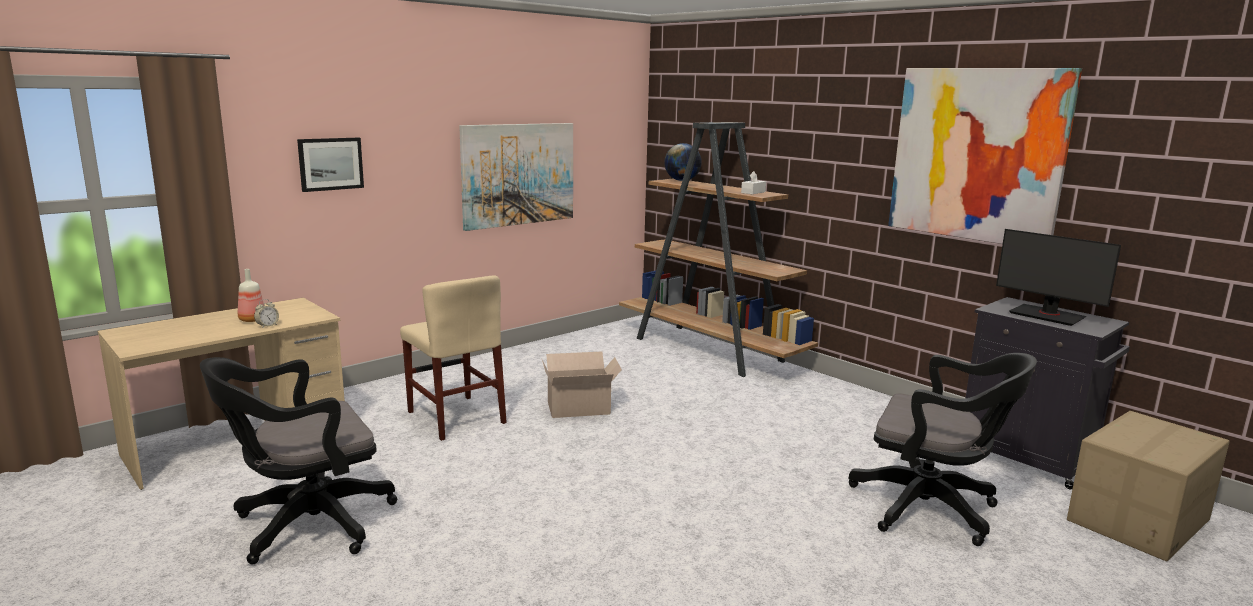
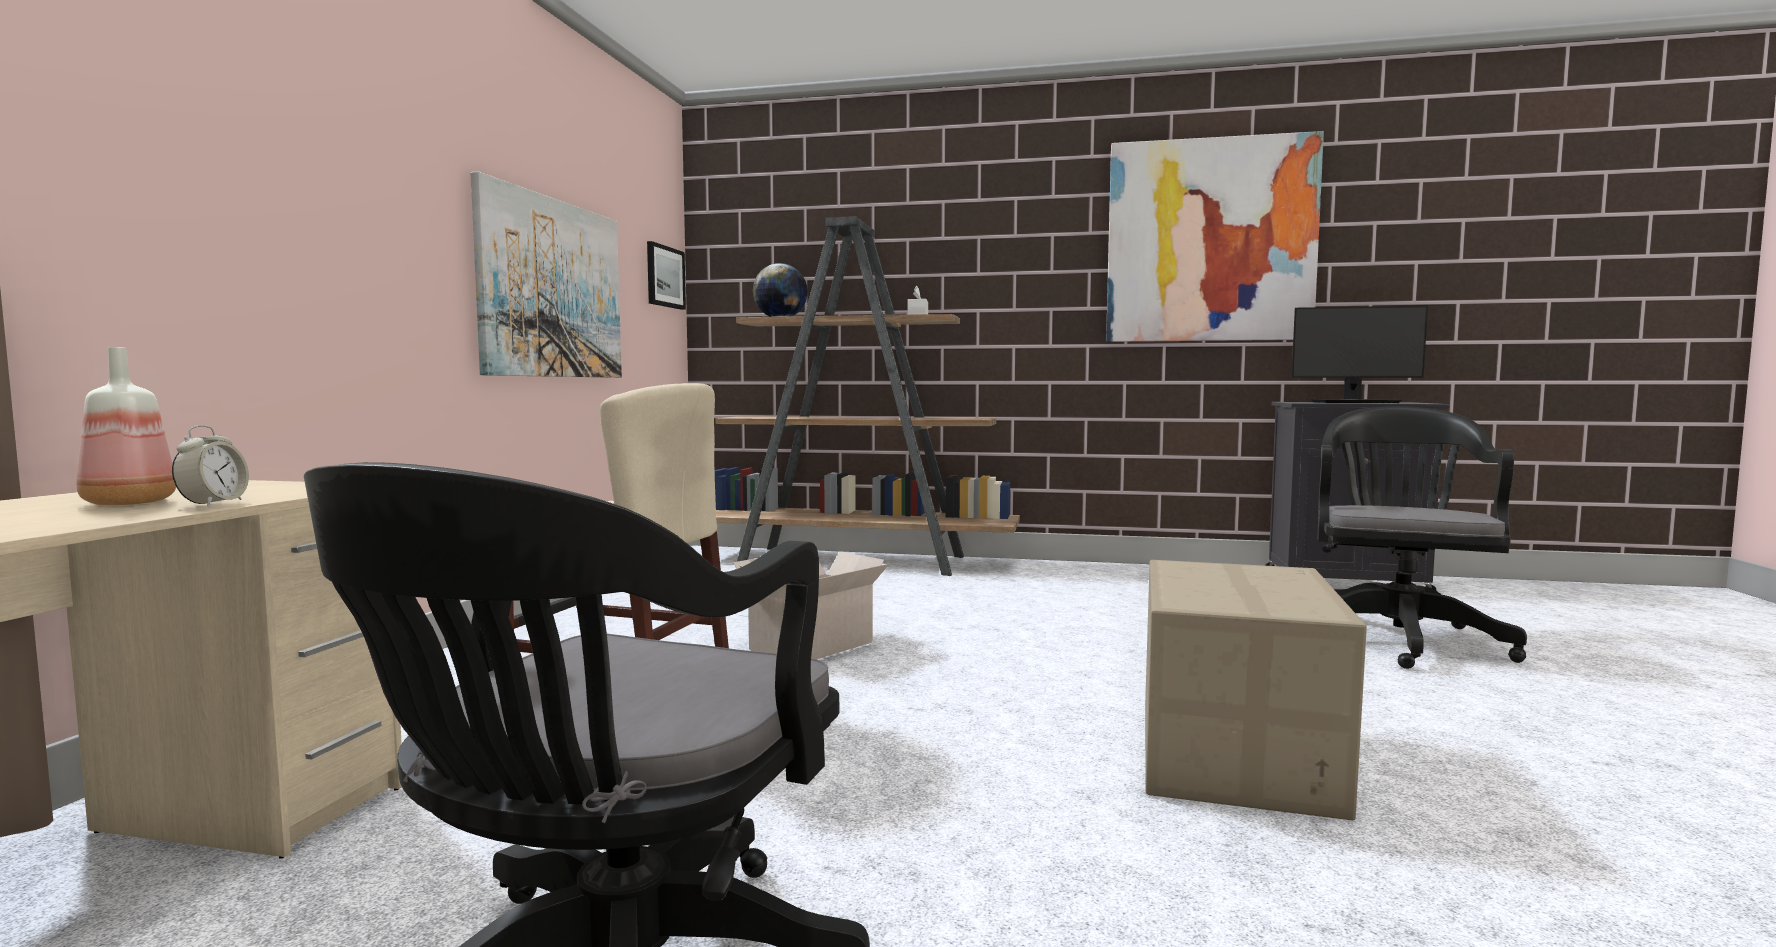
camera: 35 degrees left, 10 degrees down
(330, 164) = (239, 174): picture -> picture (664, 276)
(931, 509) = (1398, 637): black office chair -> black office chair turned 60 degrees counterclockwise
(1139, 521) = (1526, 603): cardboard box -> cardboard box (1237, 756)

